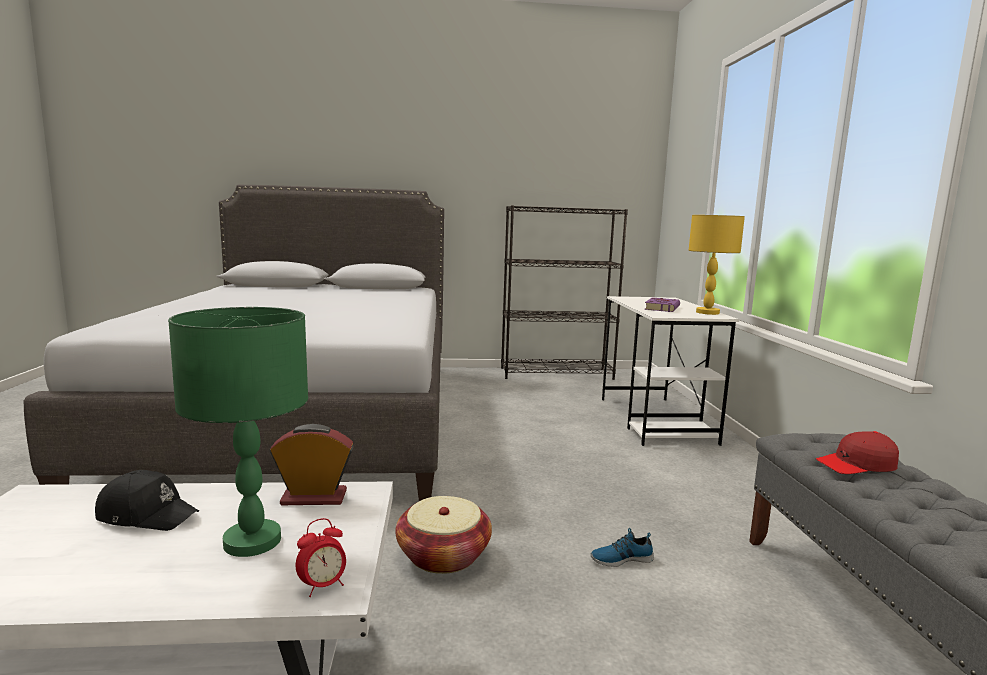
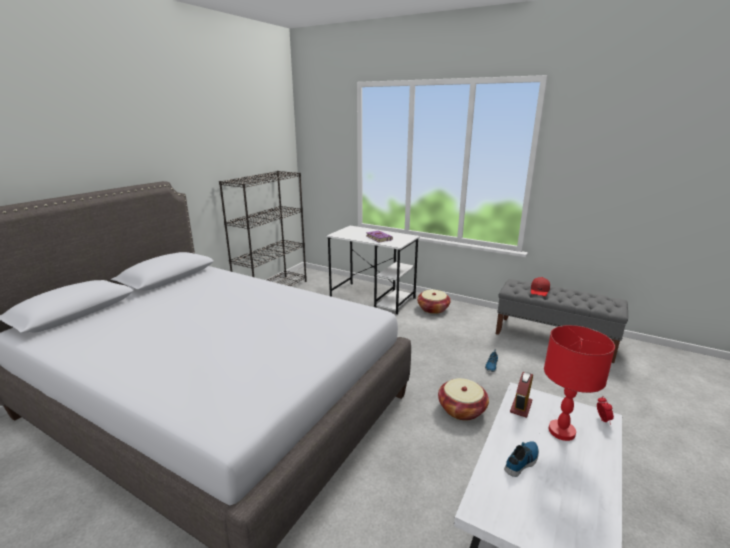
camera: 55 degrees left, 10 degrees up
(147, 514) = (522, 461): black cap -> shoe
(253, 541) = (561, 431): green table lamp -> red table lamp
(707, 312) = (399, 235): yellow table lamp -> none
(716, 466) = (433, 309): none -> basket

